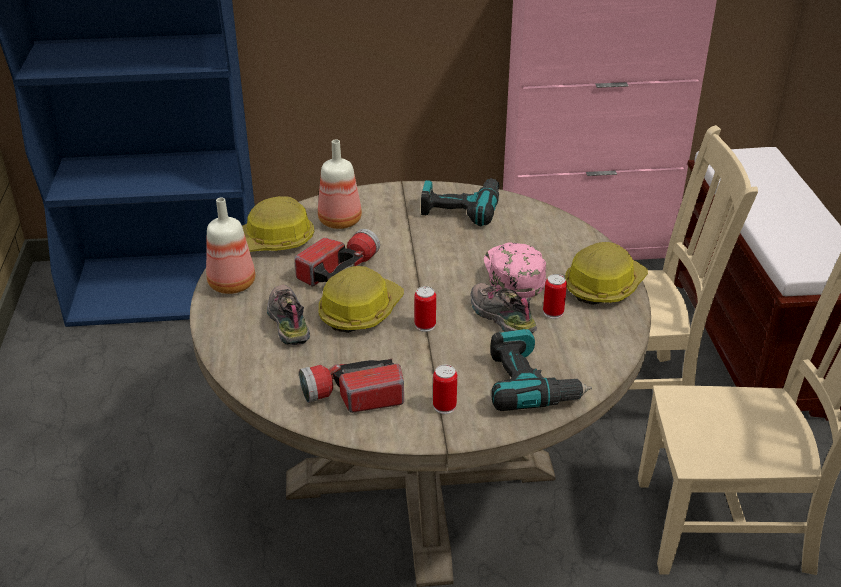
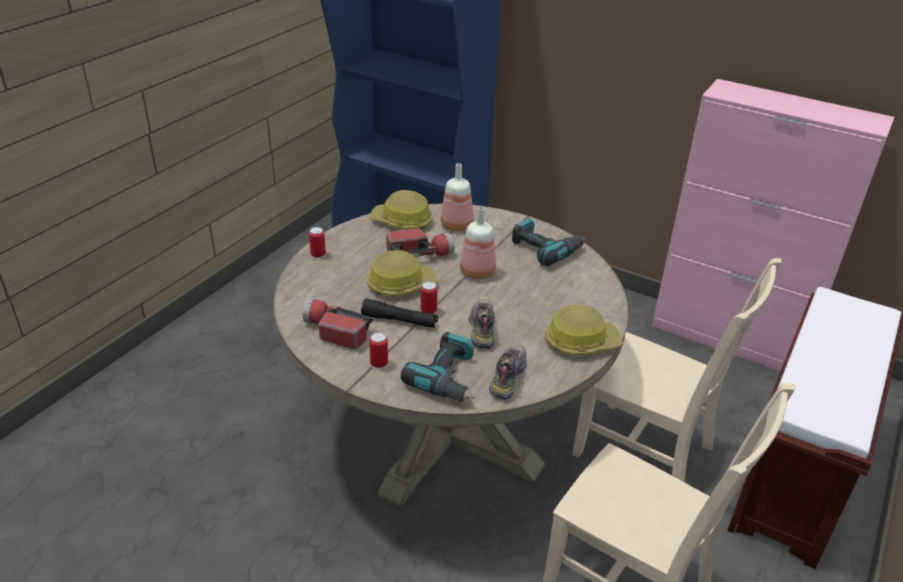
camera: 35 degrees right, 0 degrees up
(233, 284) = (349, 237): bottle -> bottle (478, 272)
(287, 322) = (352, 272): shoe -> shoe (507, 376)
(408, 350) = (399, 321): none -> black flashlight
(512, 273) = (526, 305): pink cap -> none
(553, 312) = (521, 342): can -> can (318, 255)

